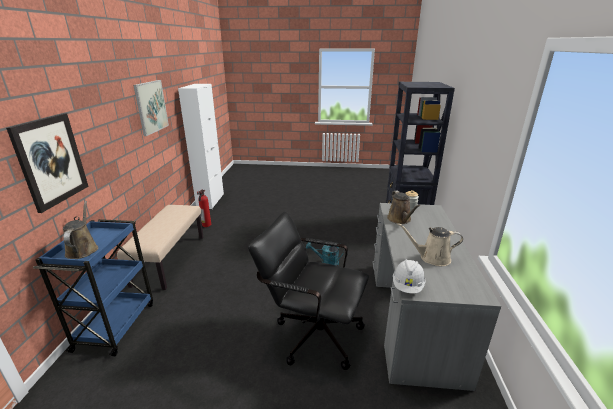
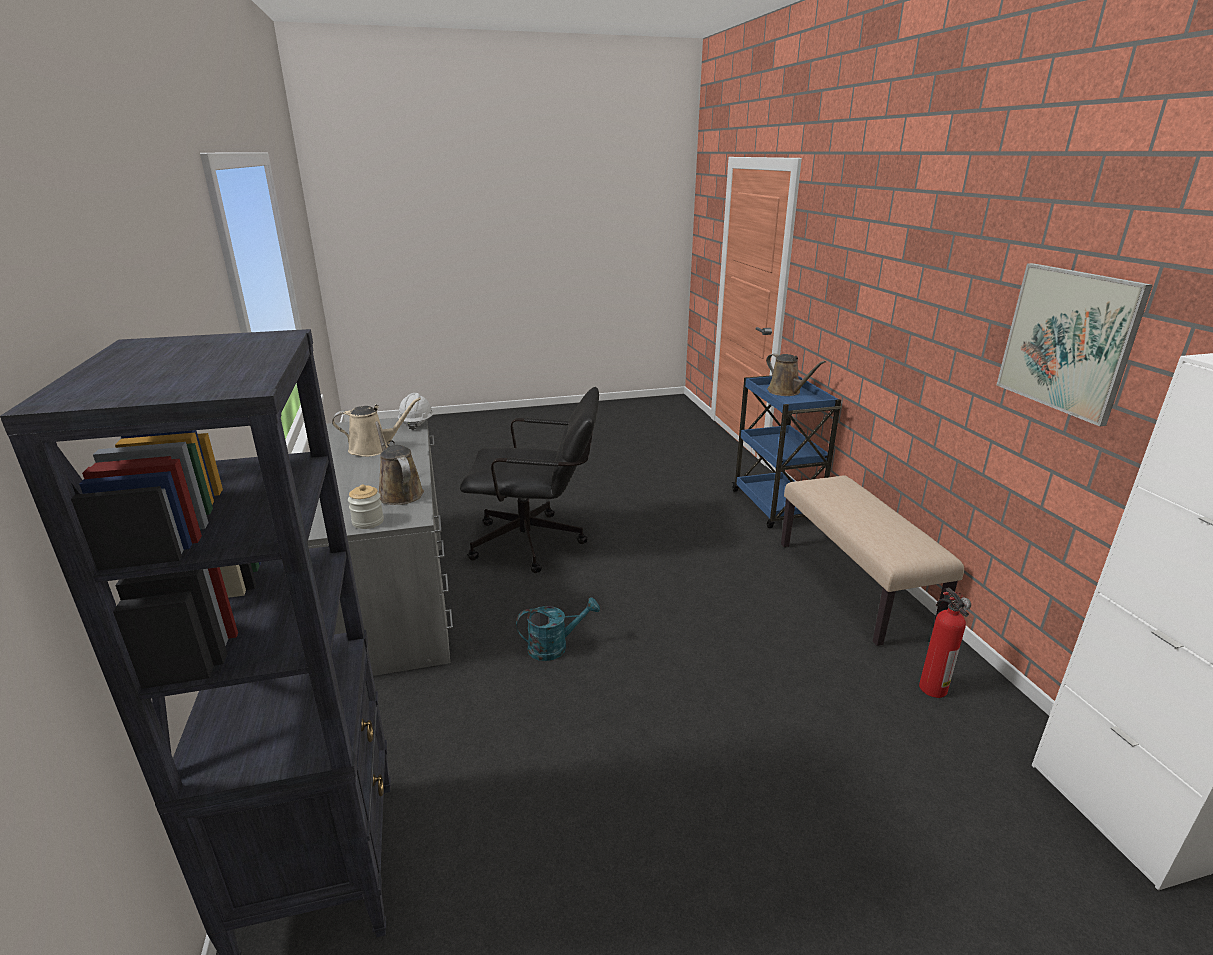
camera: 160 degrees right, 0 degrees up
(51, 161) = (850, 302): picture -> none

